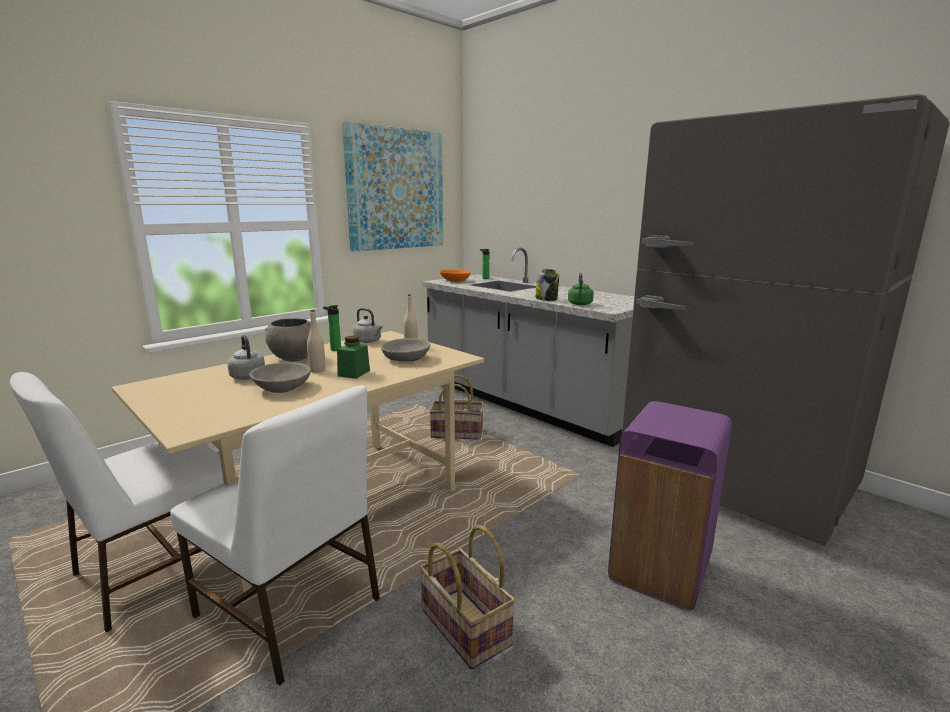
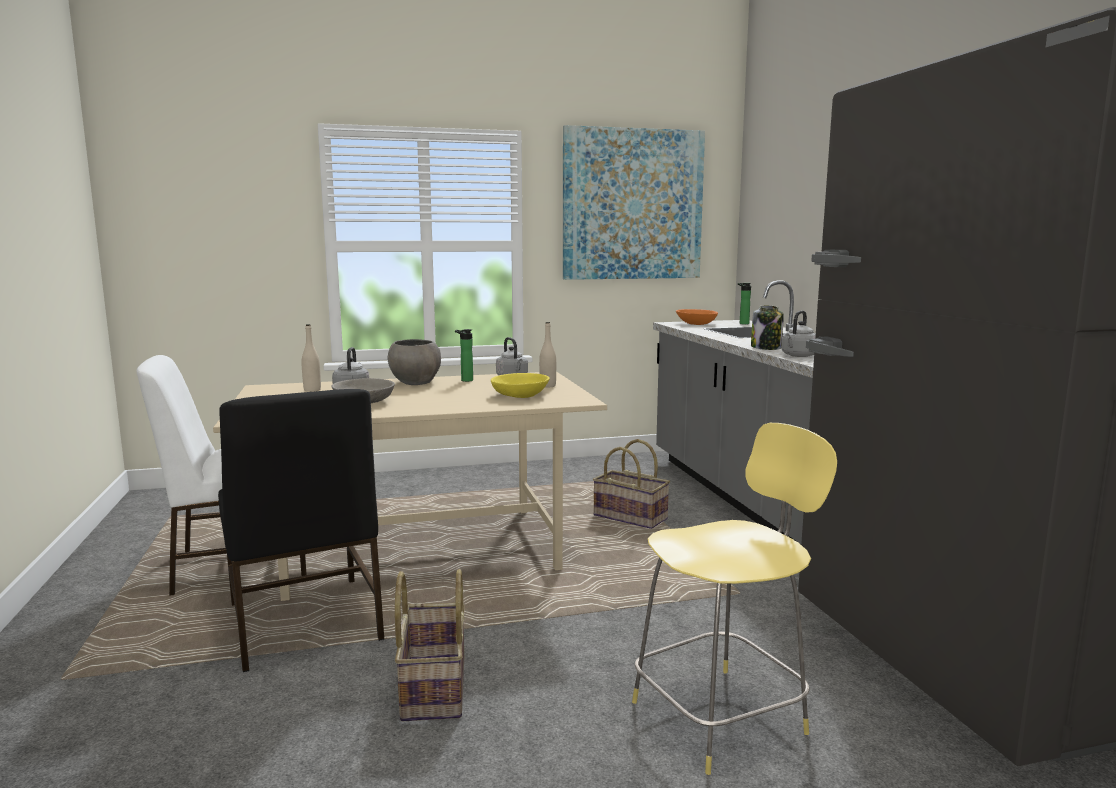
camera: 30 degrees right, 5 degrees down
(289, 610) = (303, 623): white chair -> black chair
(317, 370) = (418, 394): beige bottle -> beige bottle (312, 390)
(354, 373) = (445, 400): green jar -> none
(406, 358) = (520, 395): grey bowl -> yellow bowl
(580, 304) = (798, 356): green kettle -> grey kettle
(661, 570) = (723, 715): purple trash can -> yellow stool

